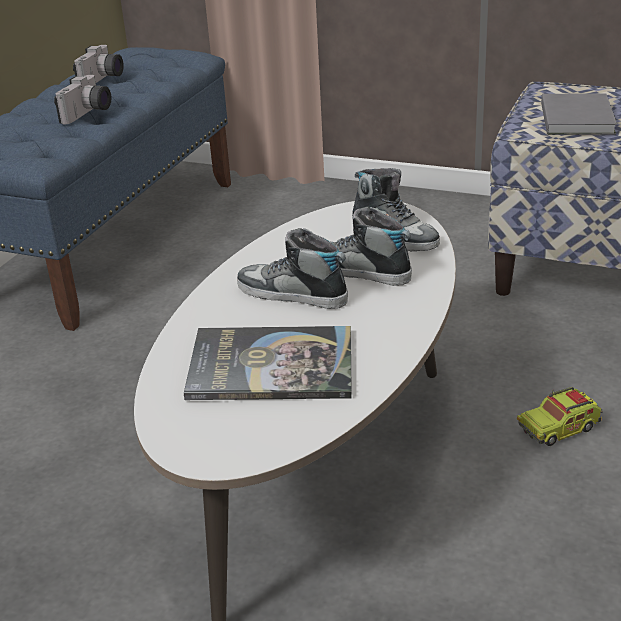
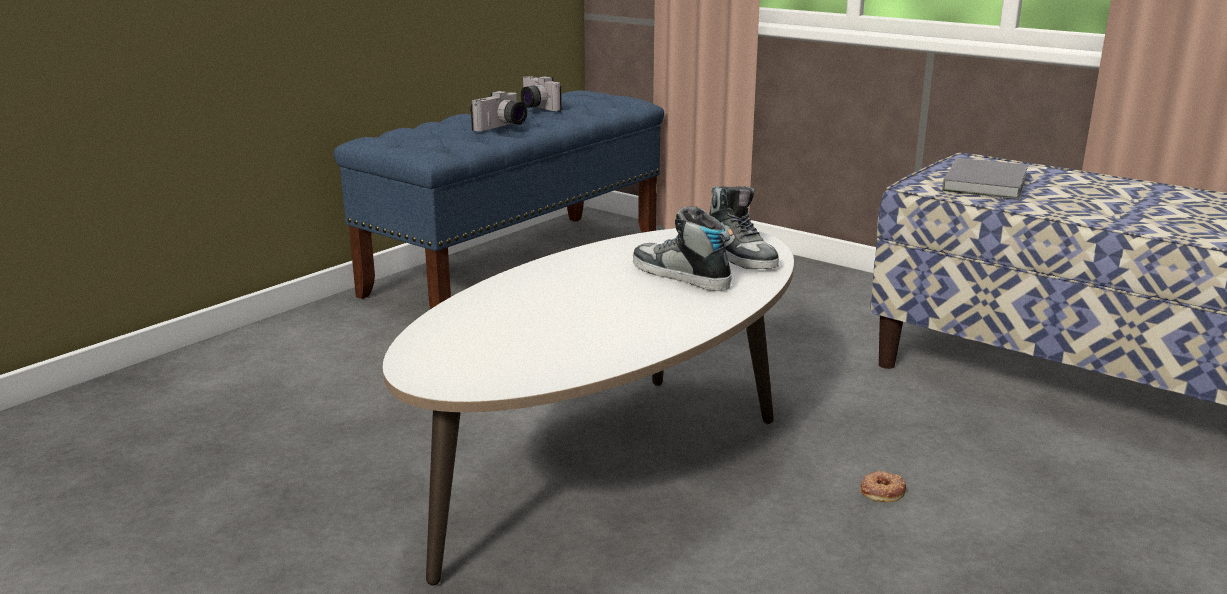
camera: 15 degrees right, 10 degrees down
(103, 80) = (535, 107): camera -> camera turned 105 degrees clockwise
(271, 365) = (544, 328): book -> none
(292, 294) = (604, 282): shoe -> none
(559, 428) = (882, 491): toy truck -> donut

